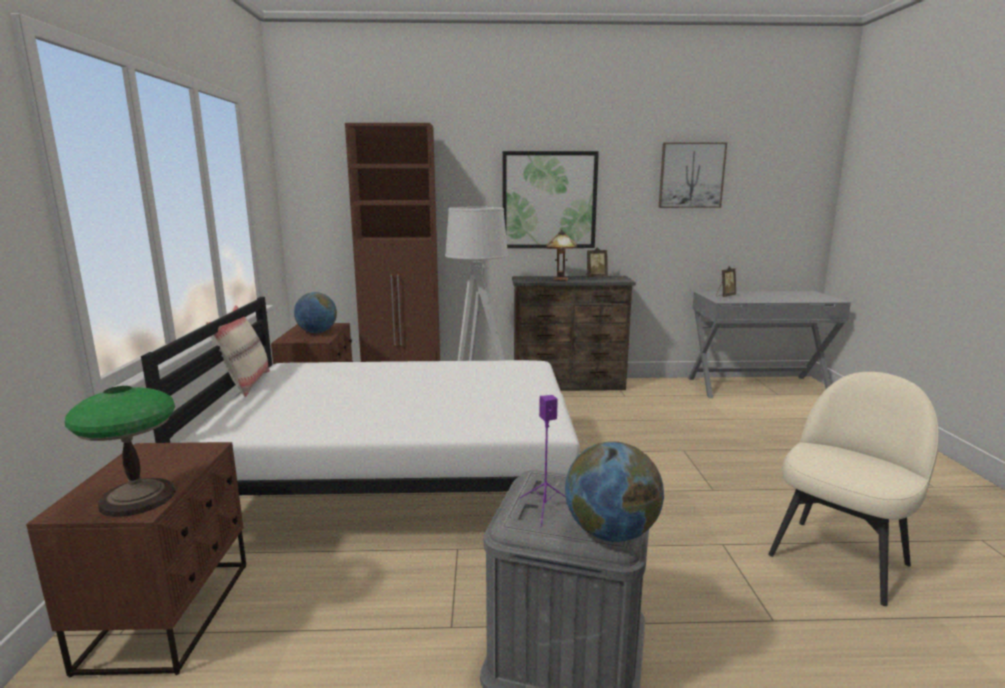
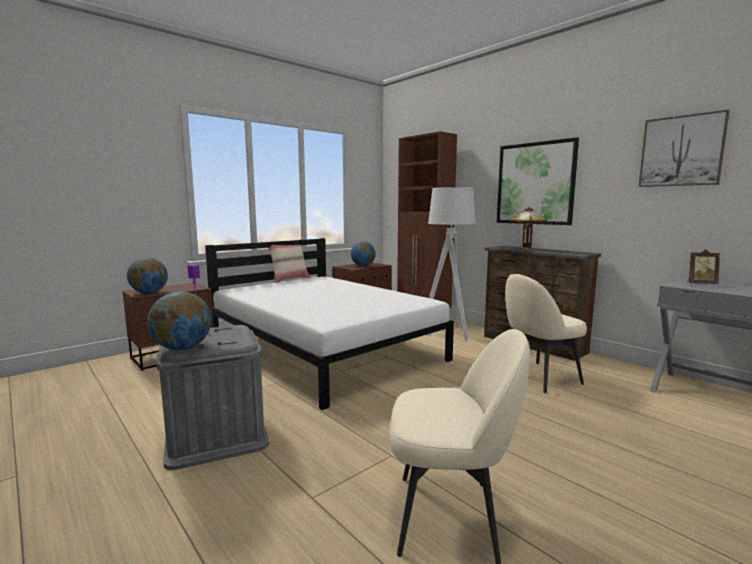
camera: 50 degrees right, 5 degrees down
(138, 498) = (149, 293): table lamp -> globe
(595, 277) = (565, 251): picture frame -> none
(639, 416) = (538, 377): none -> beige chair

